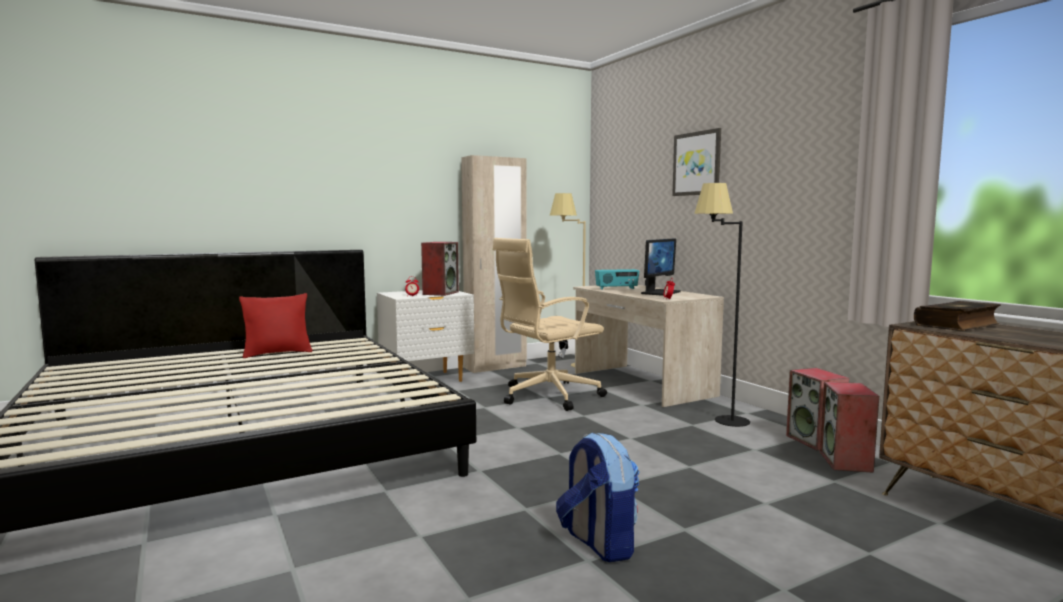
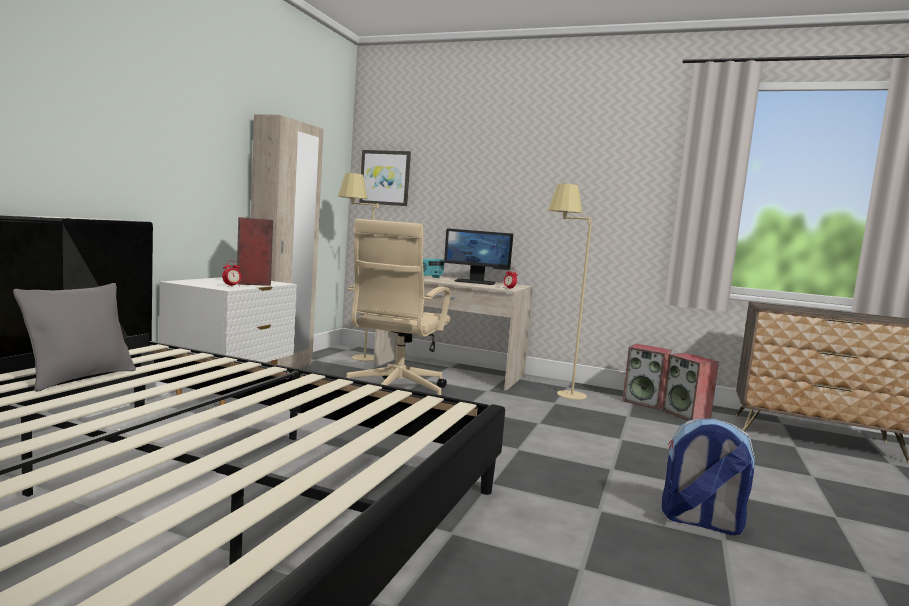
camera: 40 degrees left, 0 degrees up
(277, 353) = (80, 378): red pillow -> grey pillow
(660, 292) = (475, 282): monitor -> monitor turned 105 degrees clockwise
(697, 163) = (503, 162): picture -> picture (385, 178)
(717, 418) = (558, 394): black floor lamp -> beige floor lamp
(957, 325) = (782, 307): book -> none

